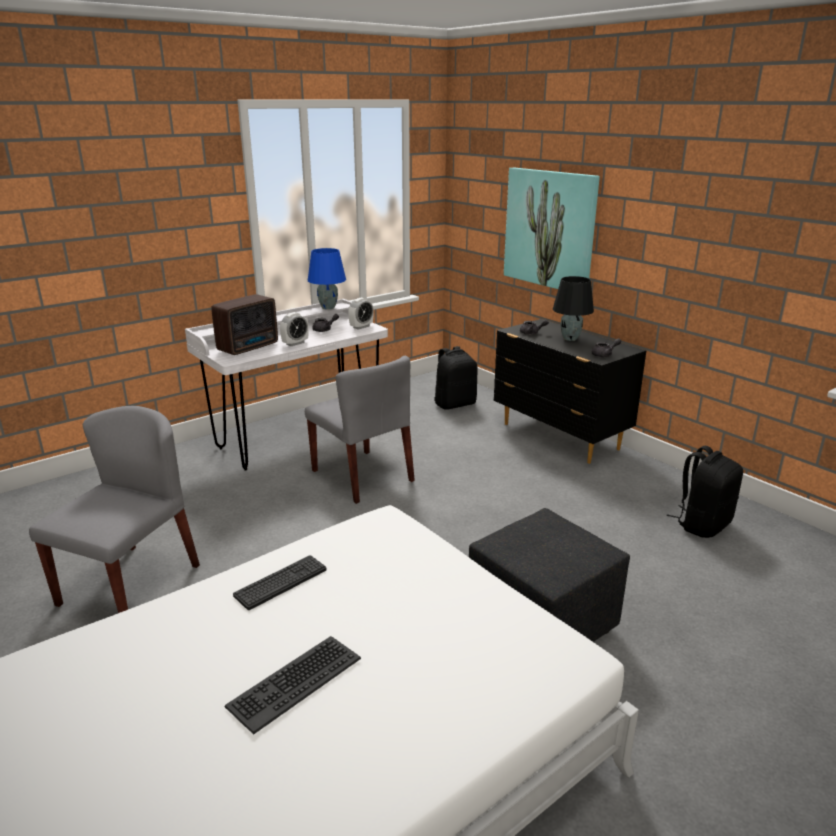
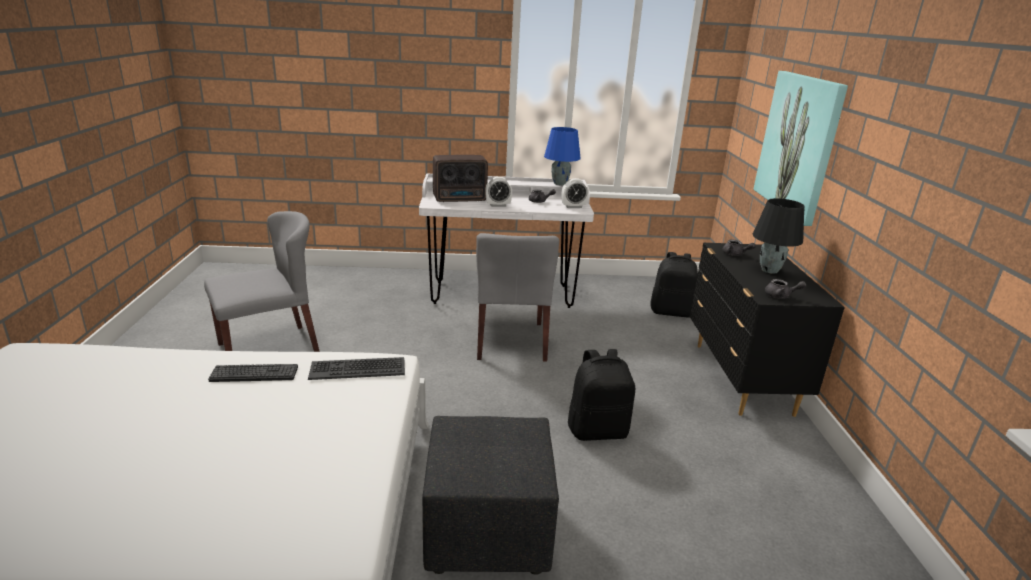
camera: 35 degrees right, 0 degrees up
(295, 682) = (148, 441): keyboard -> keyboard (357, 369)
(702, 524) = (794, 533): black backpack -> black backpack (598, 430)

